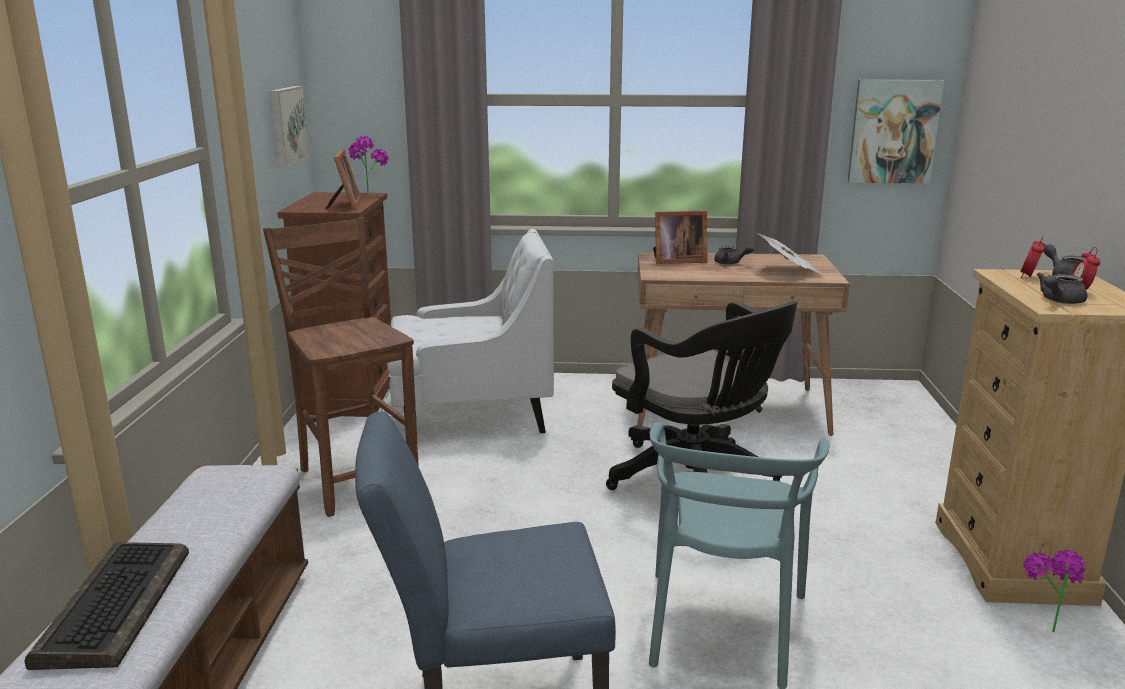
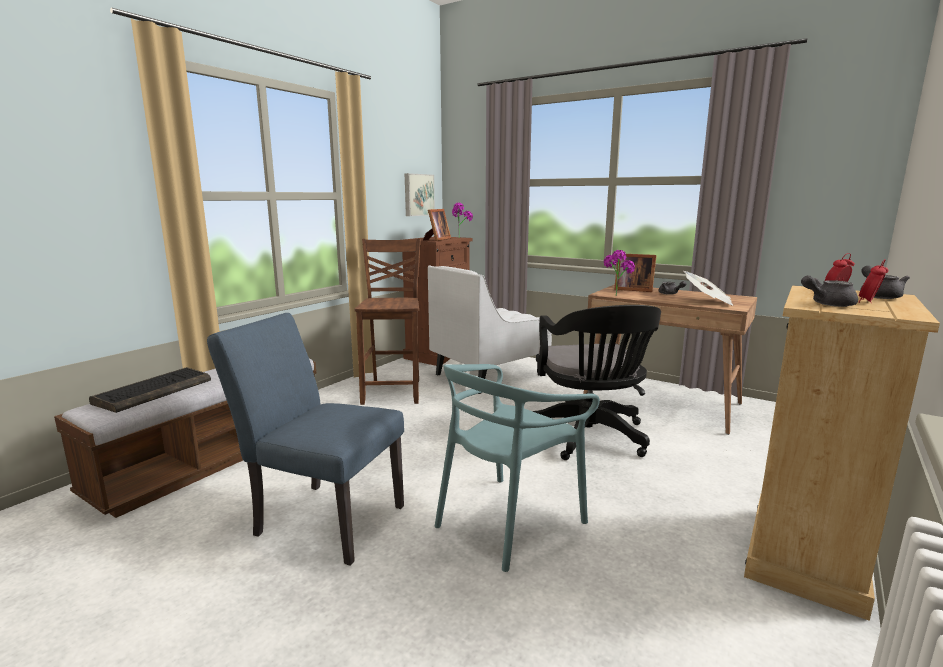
camera: 30 degrees right, 5 degrees down
(471, 414) = (490, 374): white armchair -> white armchair turned 120 degrees clockwise
(893, 131) = (834, 202): picture -> none
(1044, 624) = (786, 612): potted plant -> potted plant (616, 294)

